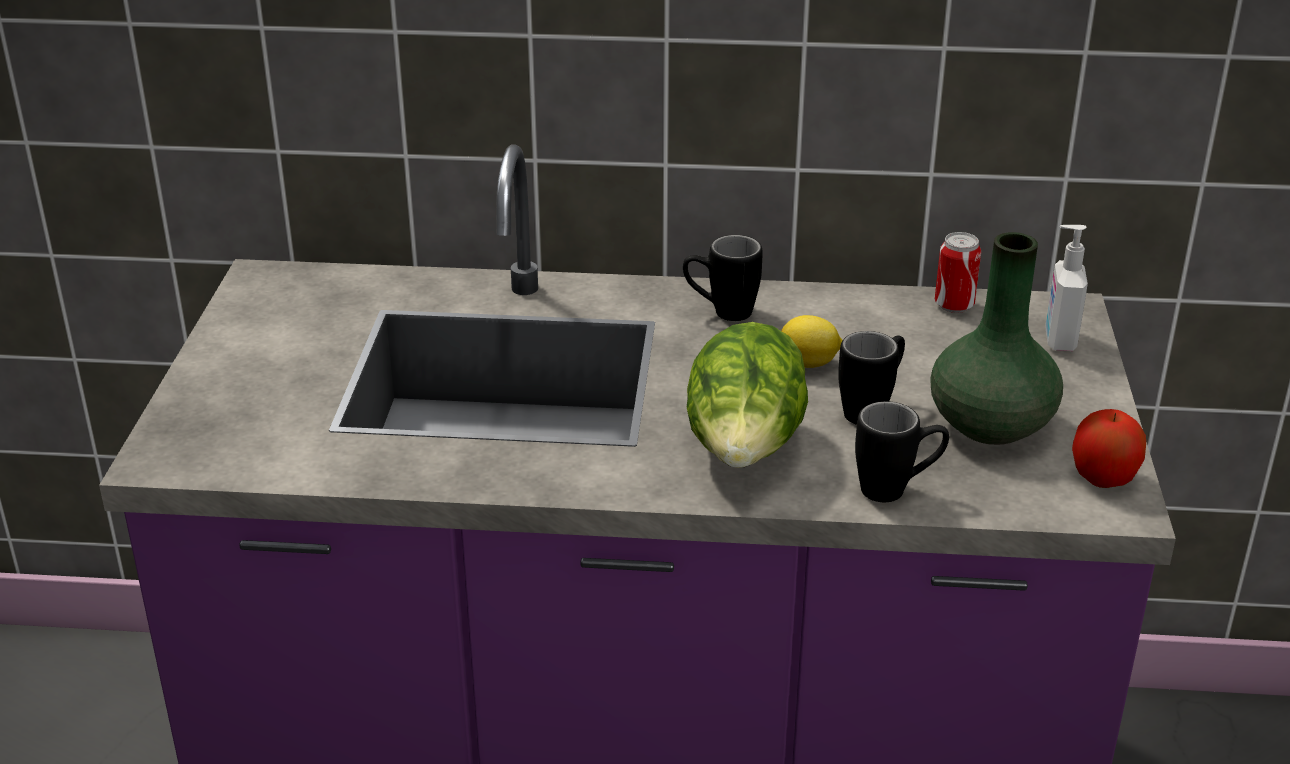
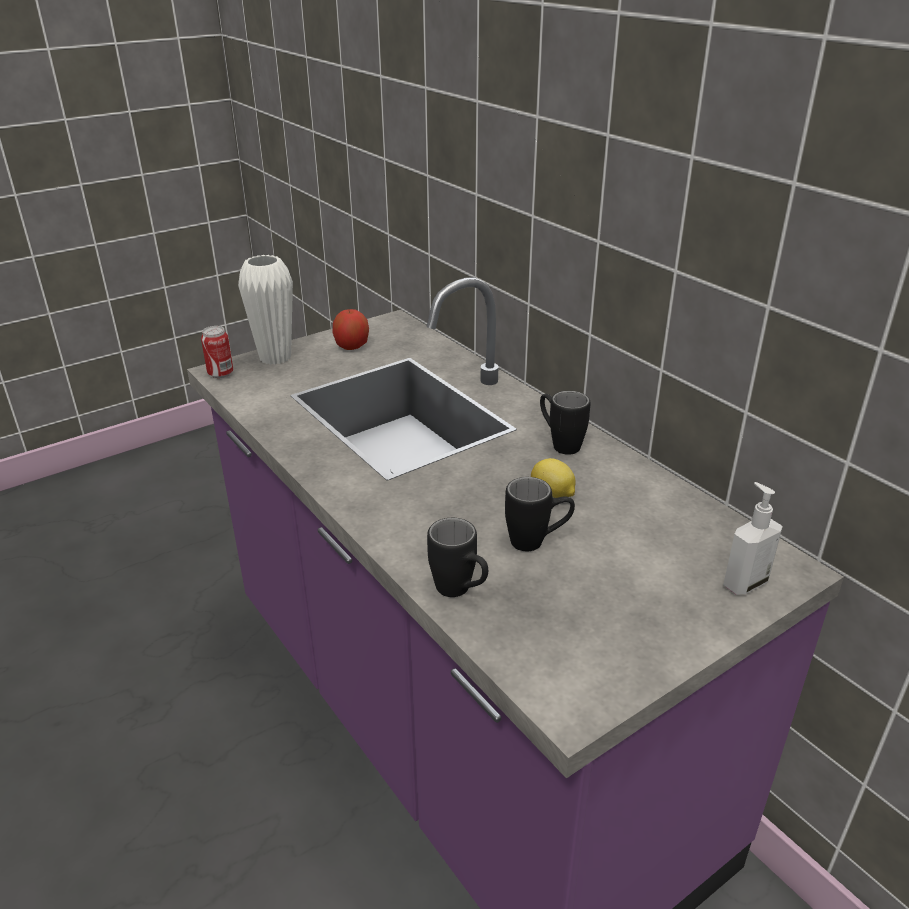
camera: 50 degrees right, 0 degrees up
(201, 401) = (275, 357): none -> white vase
(745, 451) = (428, 517): lettuce -> none
(954, 305) = (710, 519): can -> can (220, 373)
(991, 426) = (589, 600): green vase -> none
(1103, 478) = (597, 682): apple -> apple (351, 347)

